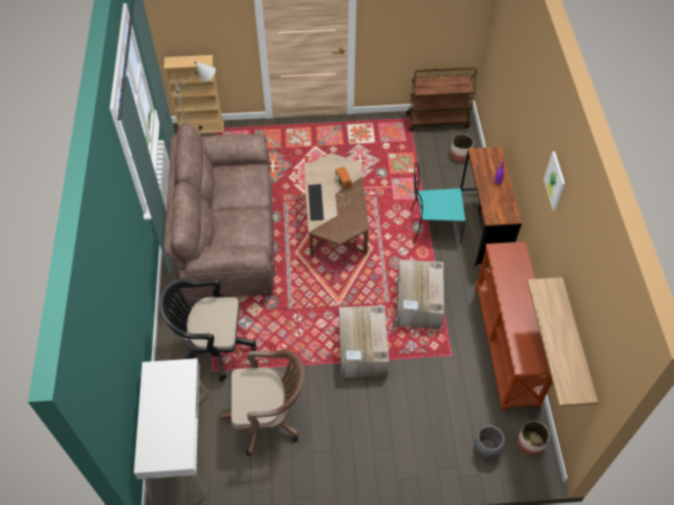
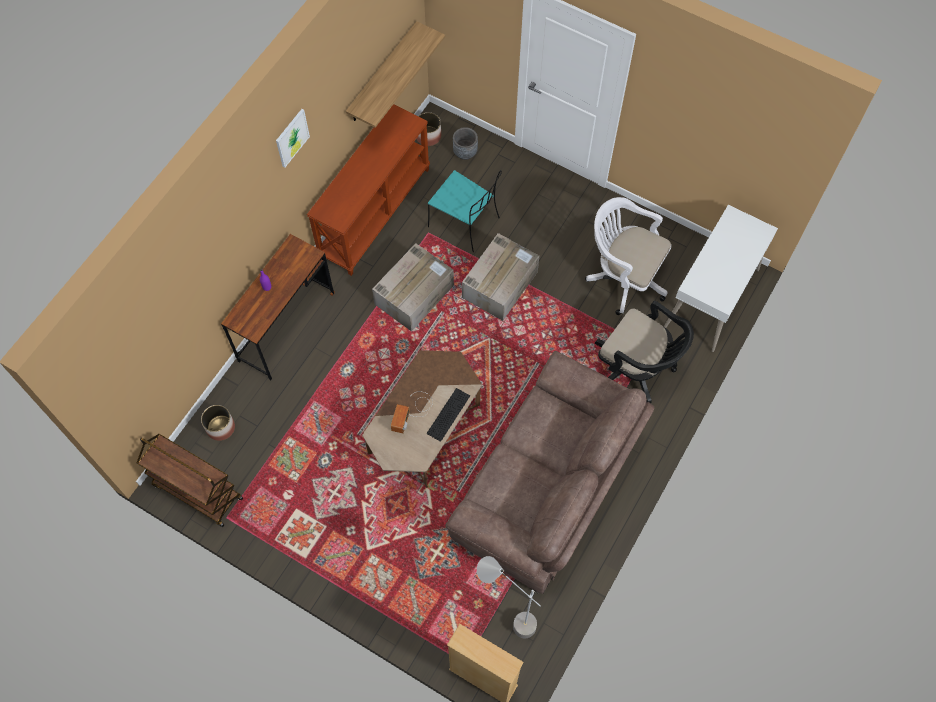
camera: 145 degrees left, 10 degrees up
(268, 417) = (623, 277): brown office chair -> white office chair
(433, 227) = (331, 360): turquoise chair -> turquoise chair (465, 223)

